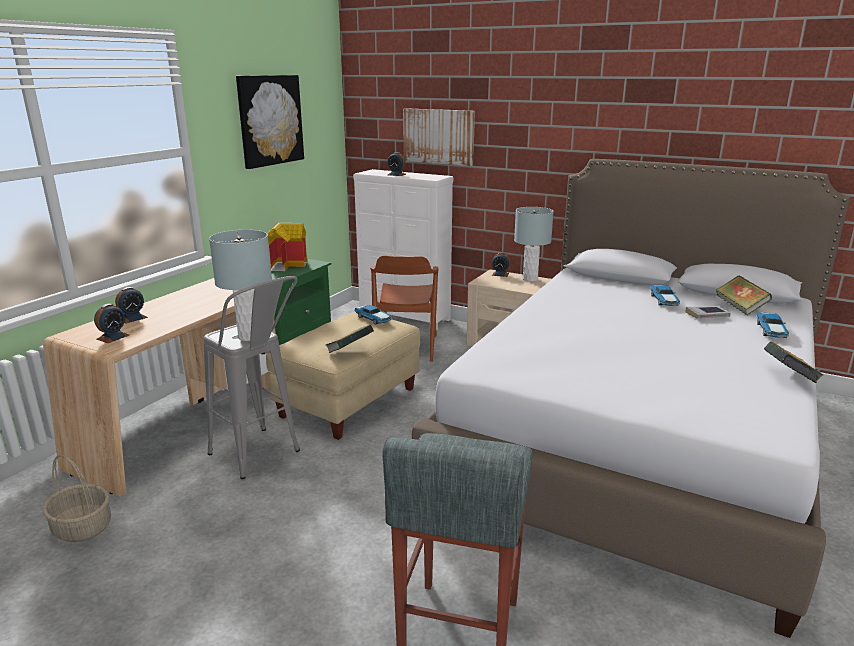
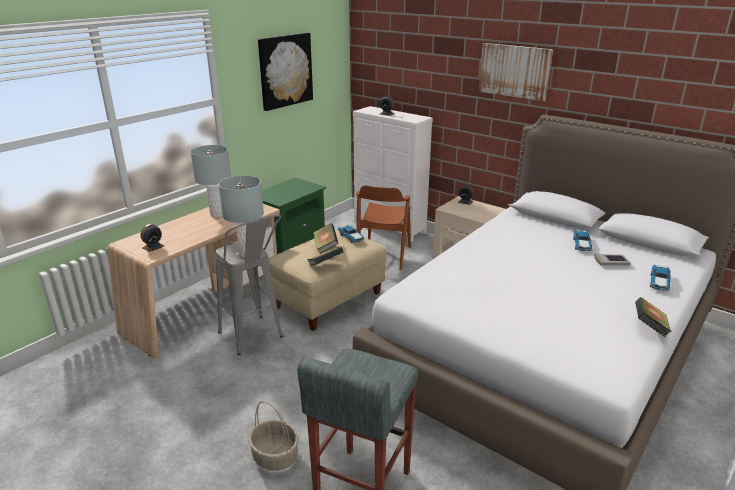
camera: 10 degrees right, 5 degrees up
(81, 528) = (127, 379): basket -> basket (274, 456)
(132, 318) = (169, 231): alarm clock -> none
(286, 265) = (291, 187): toy house -> none
(438, 136) = (422, 84): picture -> picture (514, 71)
(530, 279) = (488, 208): grey table lamp -> grey table lamp (217, 214)
(740, 308) = (644, 257): book -> book (325, 247)

